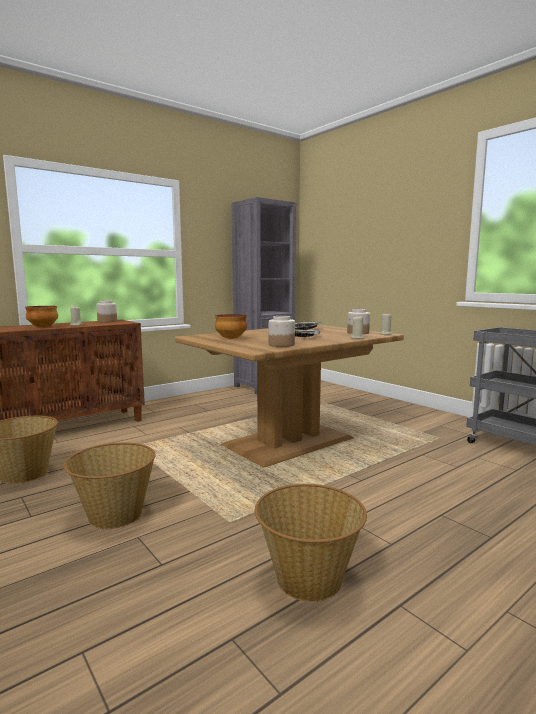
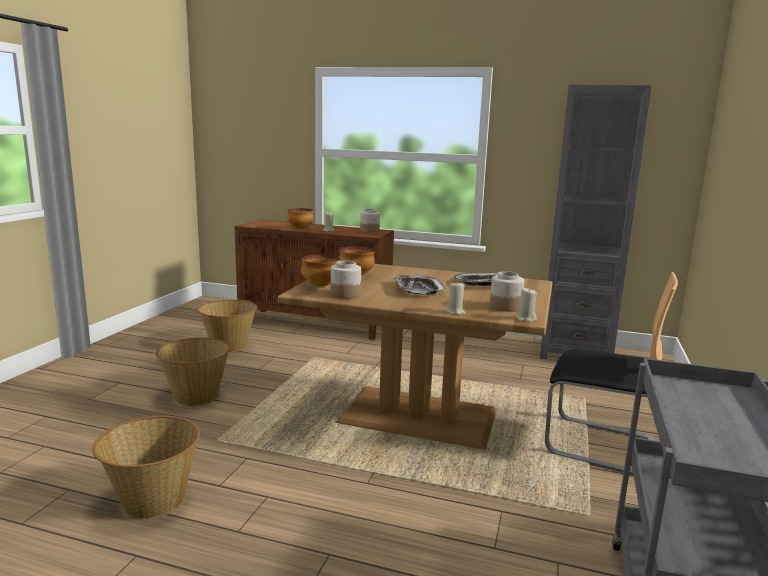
camera: 55 degrees right, 5 degrees up
(245, 345) = (321, 285): none -> bowl
(374, 415) = (600, 445): none -> chair

